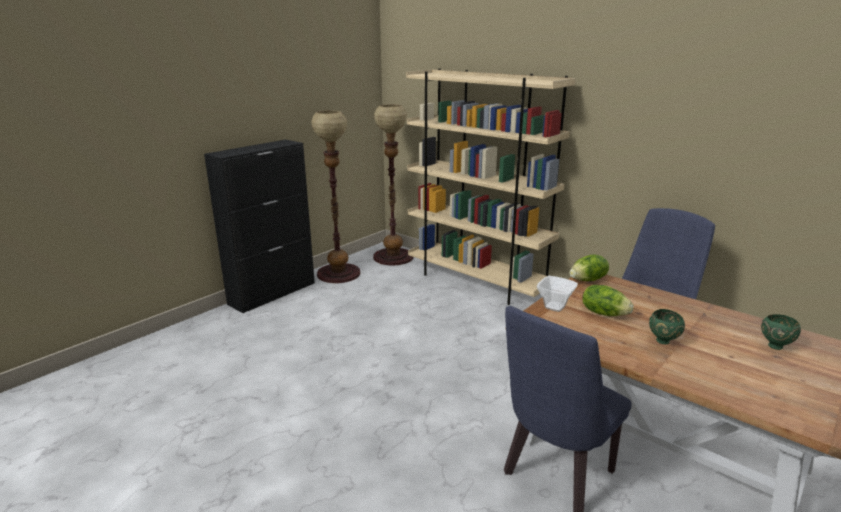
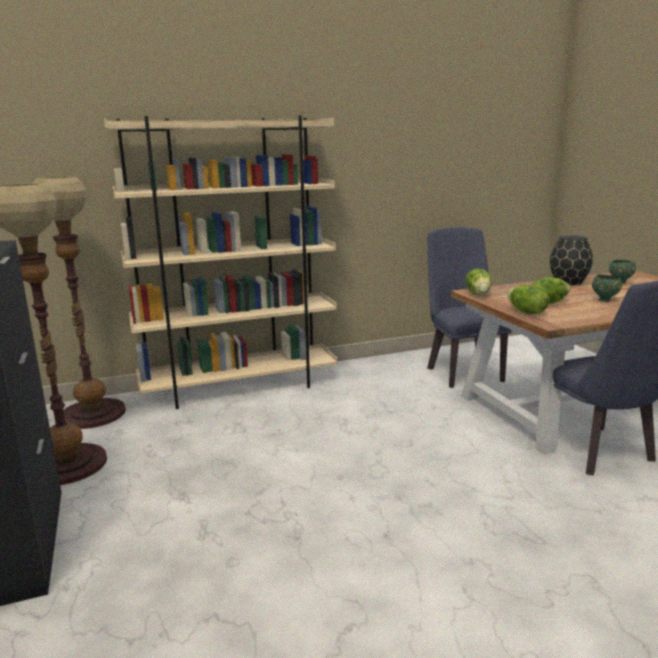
camera: 60 degrees left, 5 degrees down
(553, 307) = (526, 312): bowl -> lettuce
(717, 315) = (568, 282): none -> black vase

